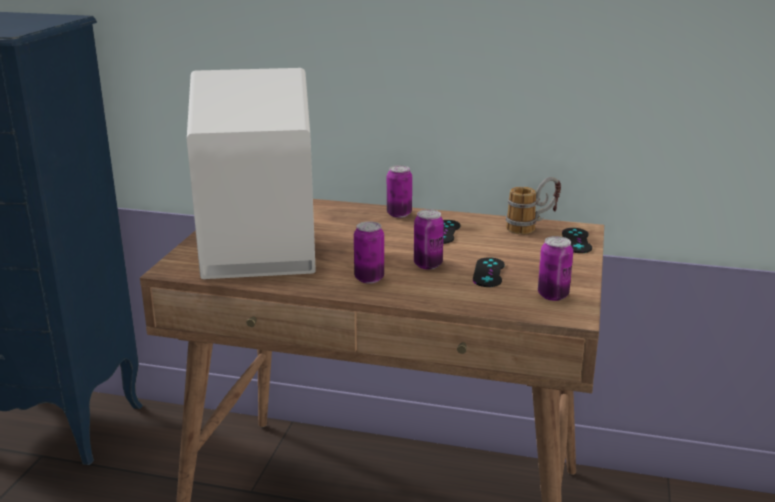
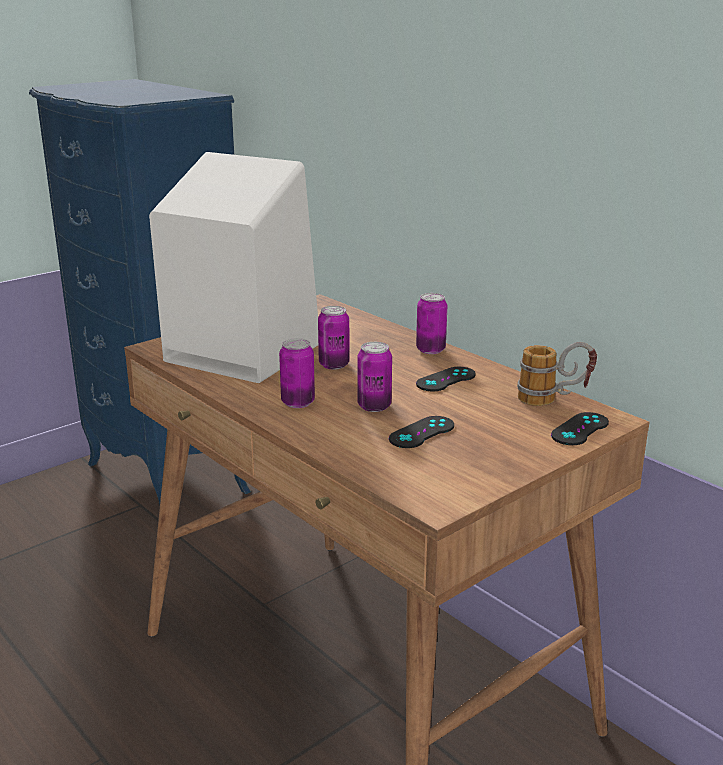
camera: 35 degrees right, 0 degrees up
(553, 295) = (450, 477): can -> can (334, 365)

